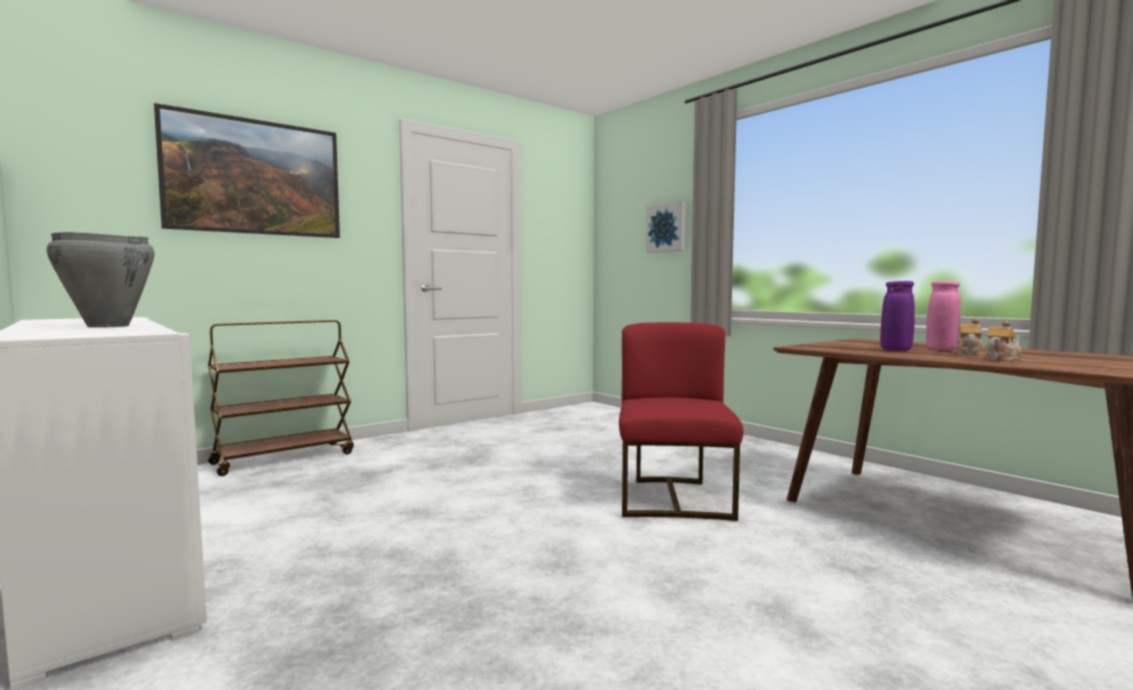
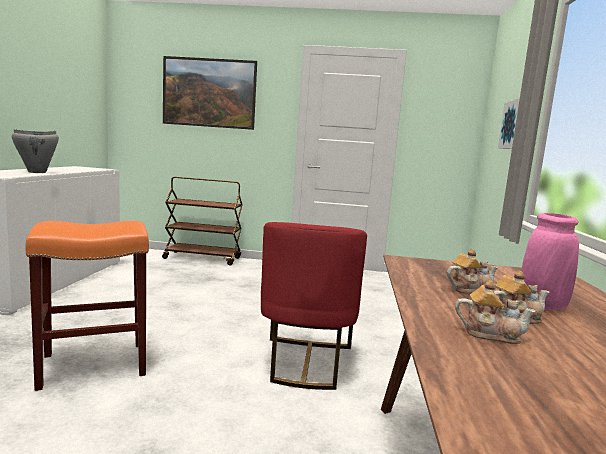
camera: 45 degrees right, 5 degrees up
(524, 596) = (95, 364): none -> orange stool
(674, 498) = (306, 362): red chair -> red chair turned 135 degrees clockwise
(896, 350) = (469, 289): purple vase -> teapot

